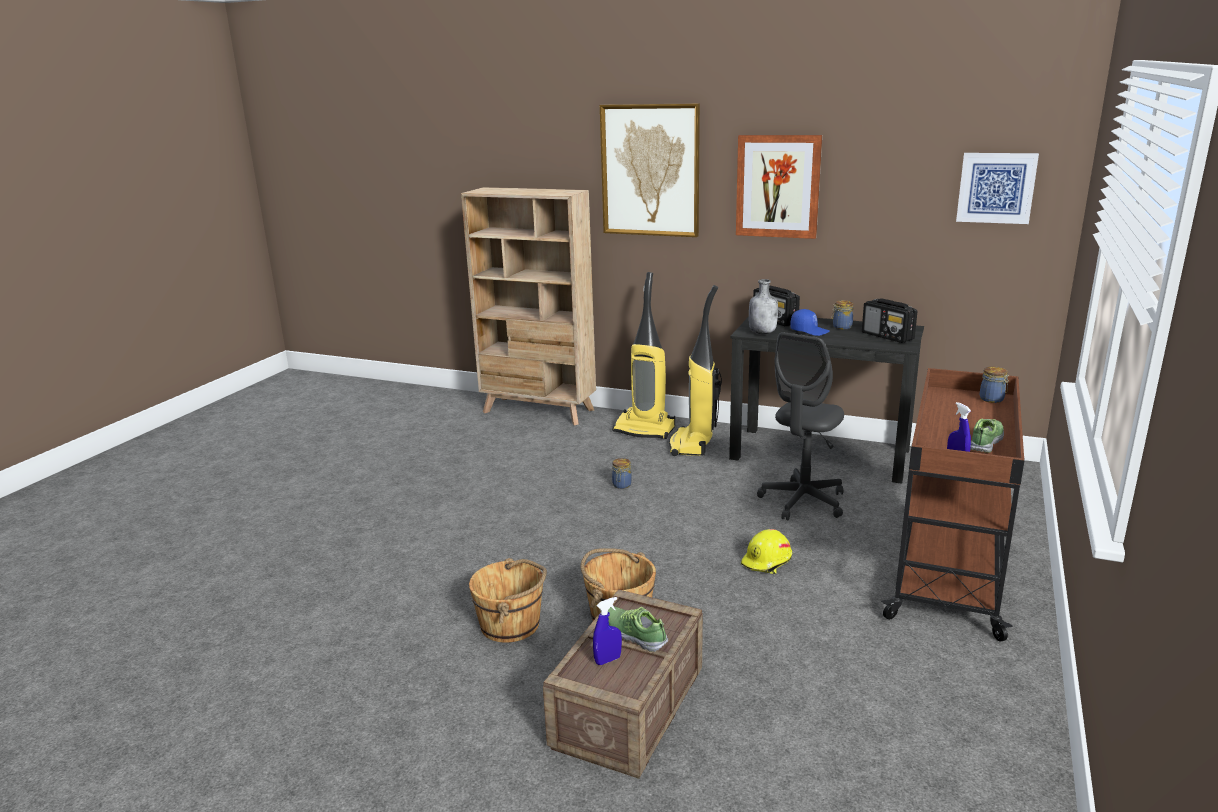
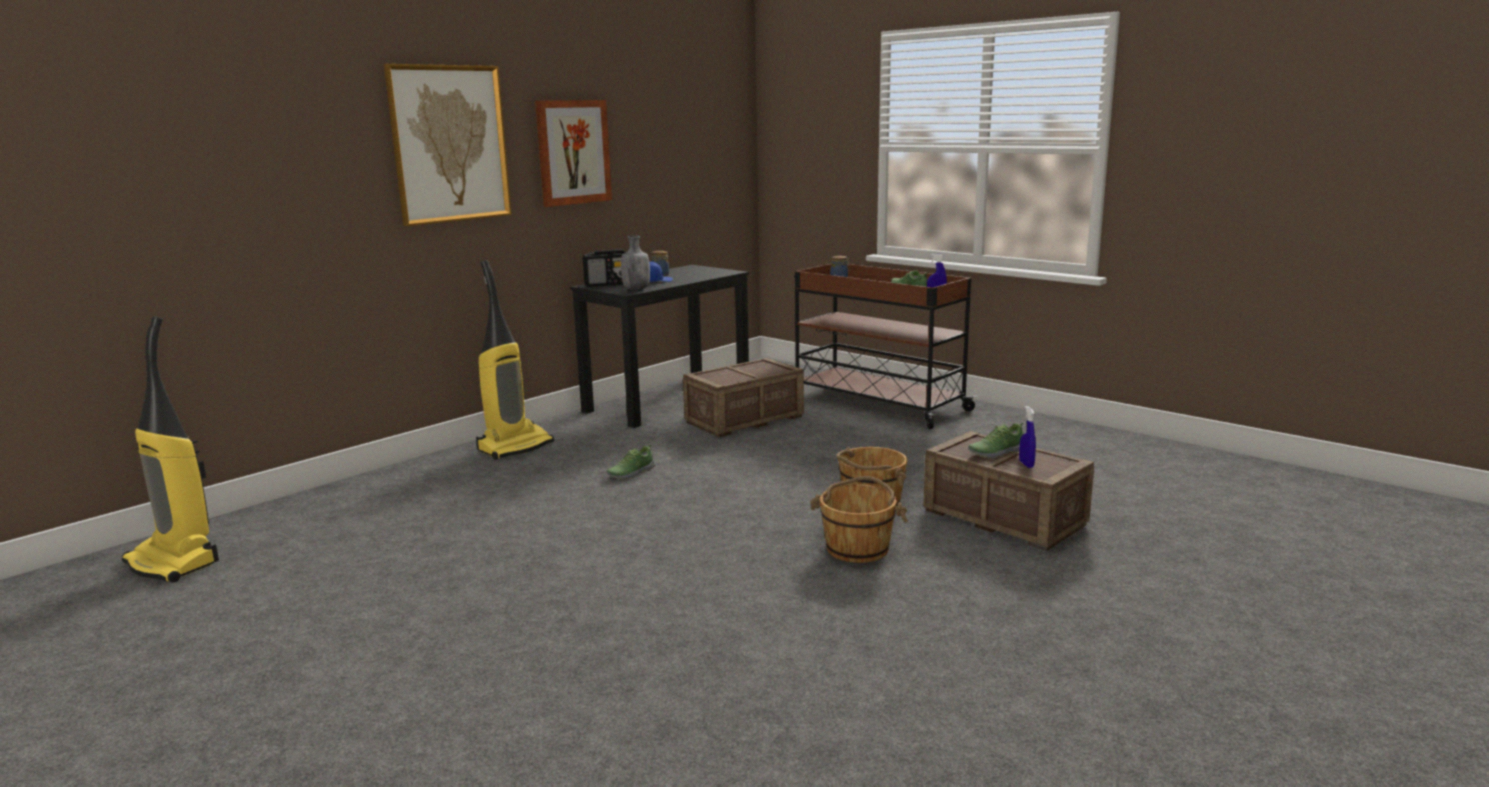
camera: 70 degrees left, 5 degrees down
(539, 411) = (368, 487): beige bookcase -> none
(621, 485) = (631, 473): jar -> shoe
(692, 445) = (583, 435): vacuum cleaner -> vacuum cleaner (174, 563)
(767, 561) = (828, 445): yellow hard hat -> none
(803, 501) = (744, 419): grey office chair -> crate
(888, 336) = (703, 271): radio -> none
(996, 188) = (714, 141): picture -> none

